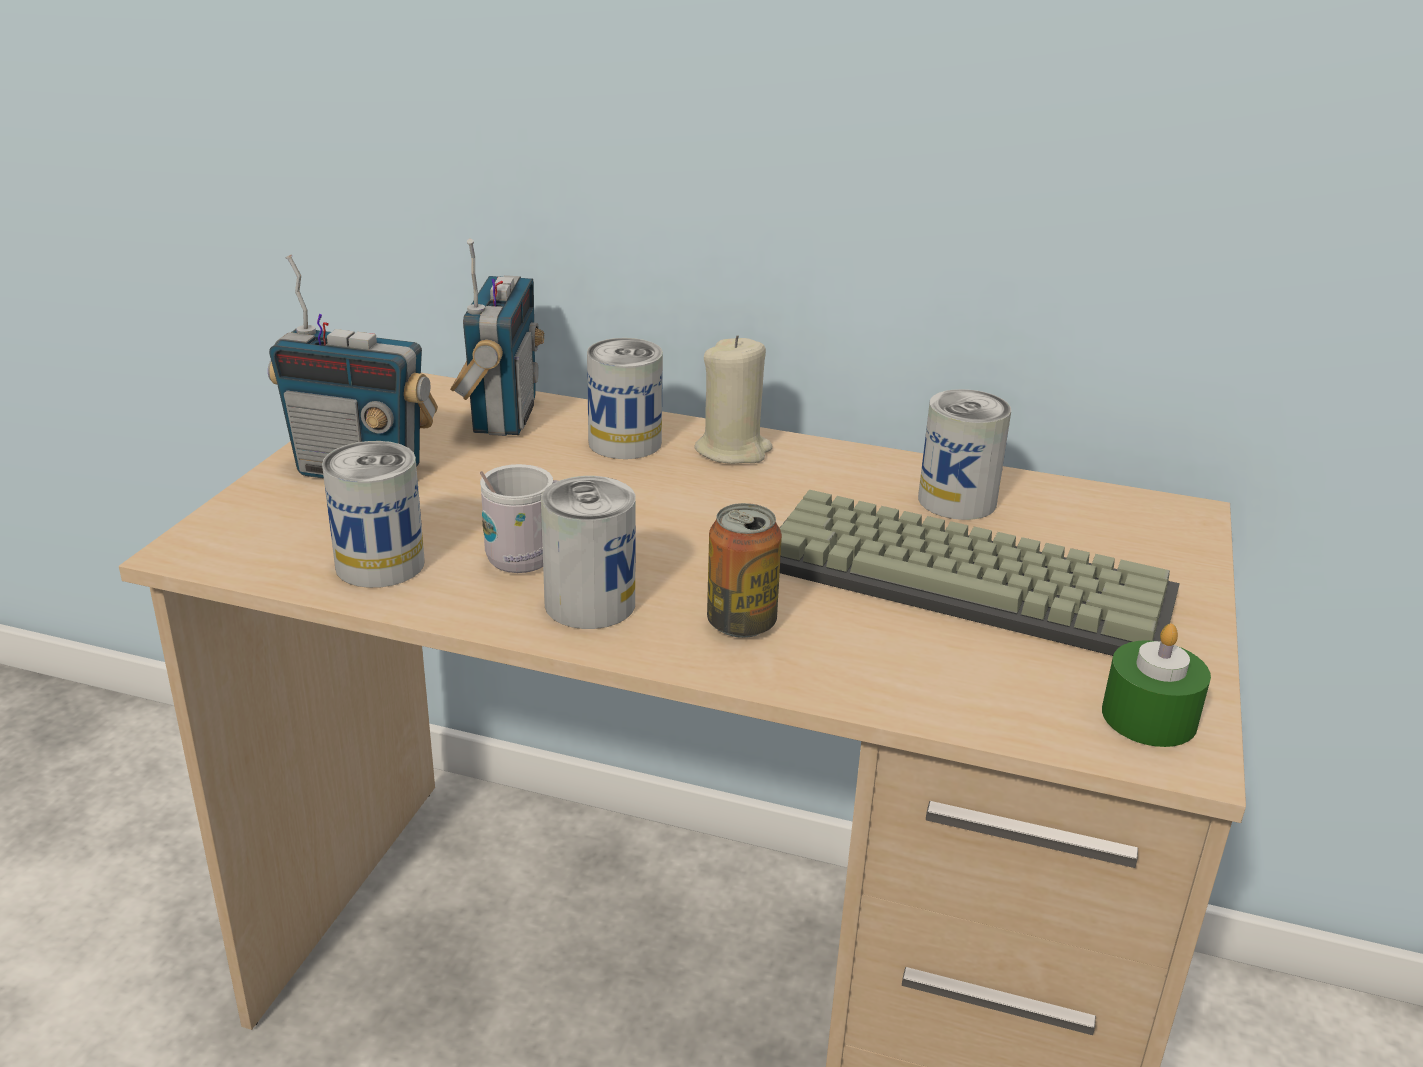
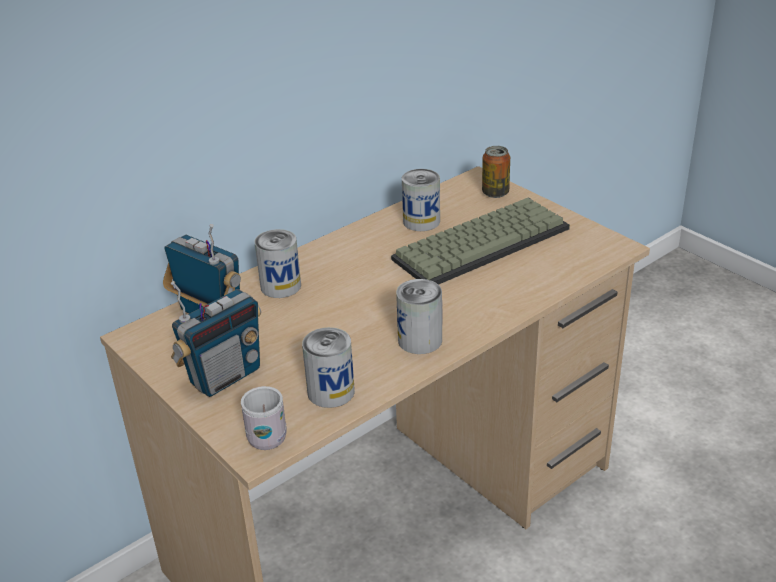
camera: 55 degrees left, 5 degrees up
(529, 557) = (365, 345): white mug -> white mug (266, 435)
(733, 450) = (321, 259): beige candle -> none
(741, 623) = (468, 306): can -> can (495, 193)
(1149, 717) = (595, 244): green candle -> none

